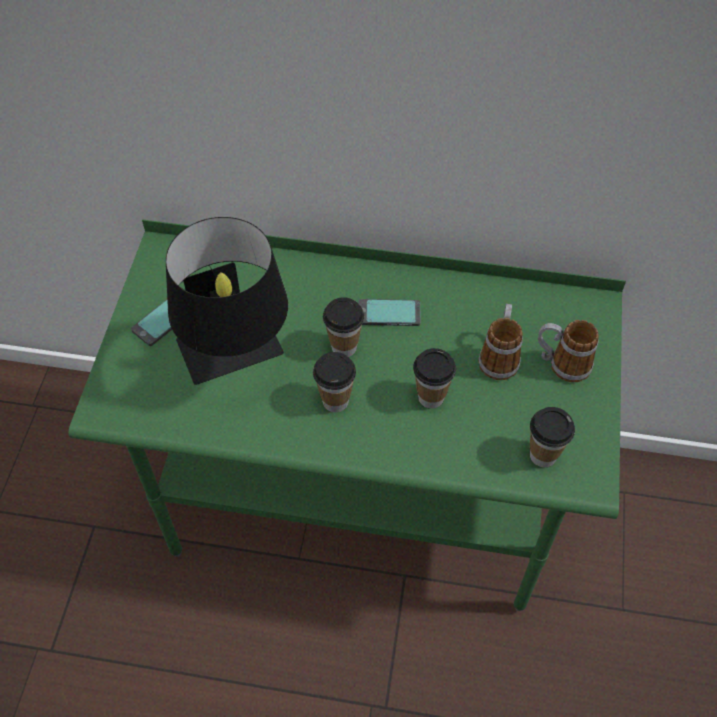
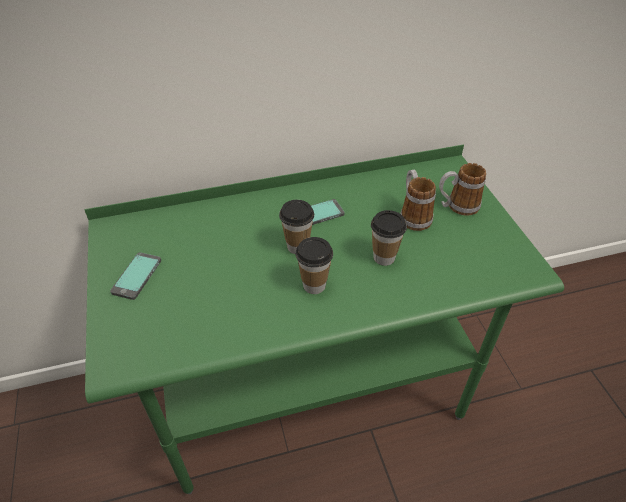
camera: 25 degrees left, 10 degrees down
(237, 362) = (217, 285): black table lamp -> none
(543, 455) = (488, 267): cup -> none

